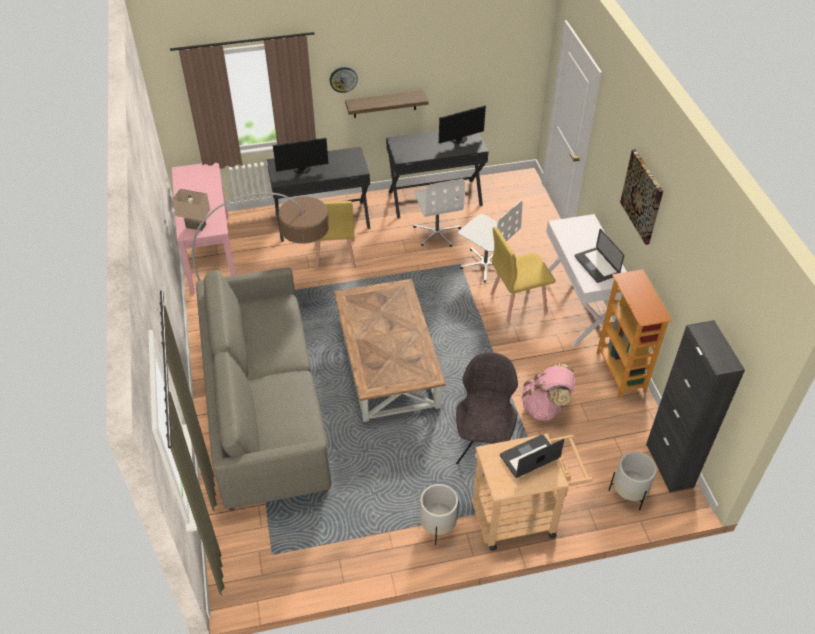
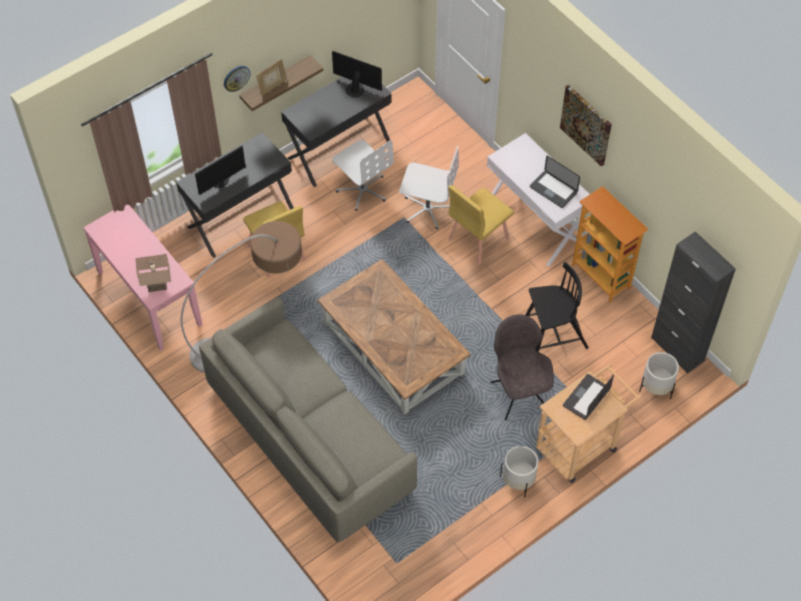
camera: 25 degrees left, 10 degrees up
(376, 102) = (272, 87): none -> picture frame
(459, 139) = (355, 88): monitor -> monitor turned 105 degrees counterclockwise
(545, 407) = (553, 336): pink backpack -> black chair

